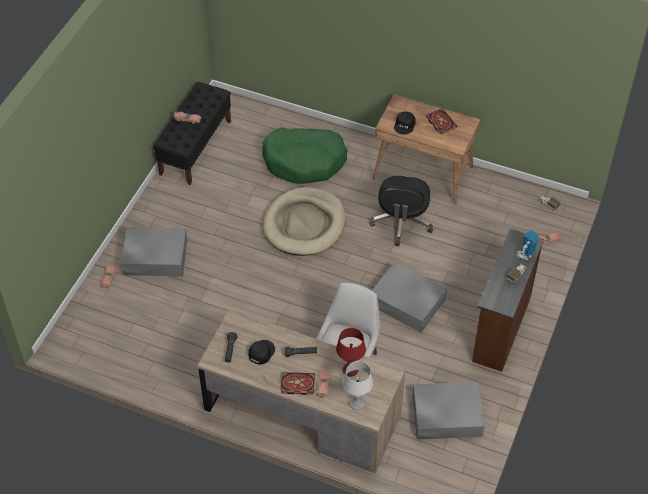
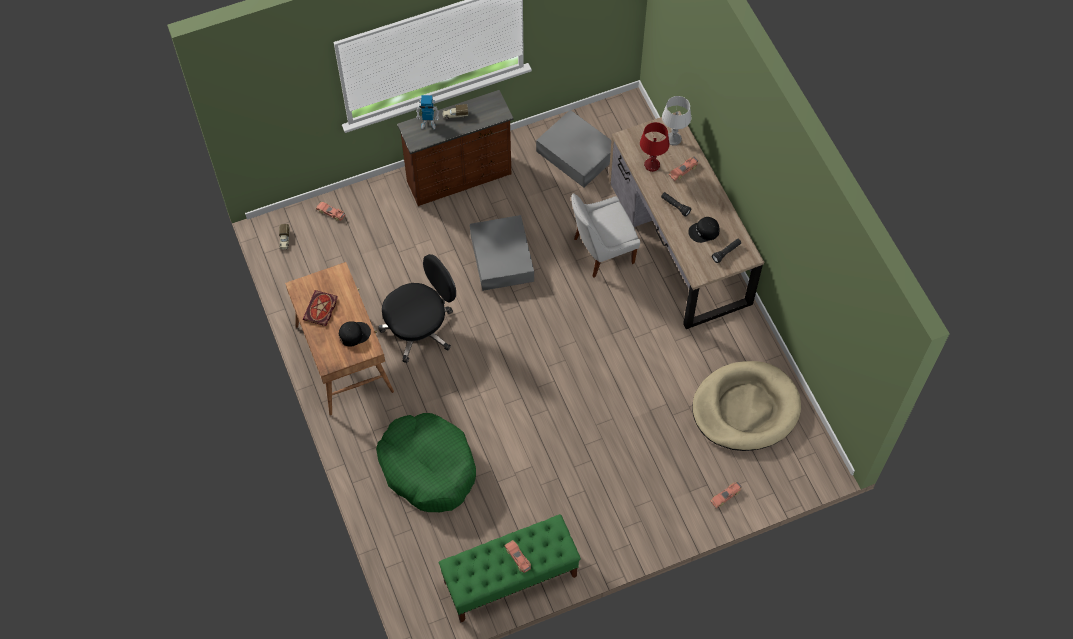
camera: 135 degrees left, 10 degrees up
(154, 256) = (665, 483): grey storage box -> none
(195, 147) = (510, 579): black bench -> green bench
(297, 384) = (703, 186): book -> none
(304, 224) = (502, 399): beige dog bed -> beige dog bed (745, 408)

